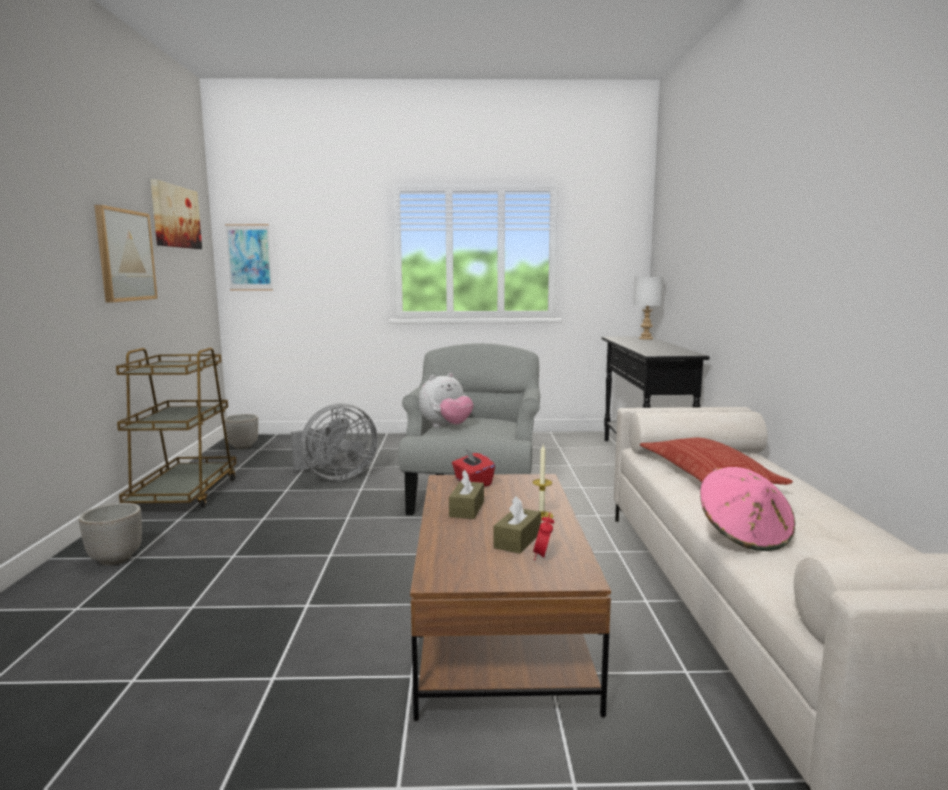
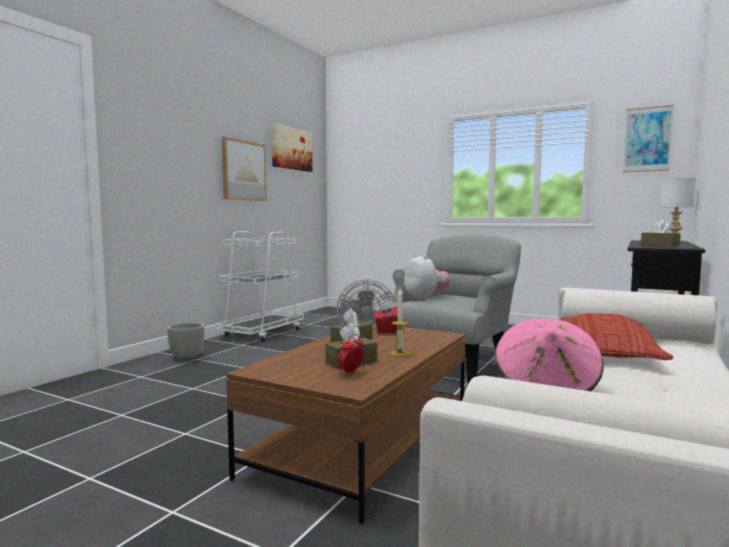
camera: 30 degrees right, 5 degrees down
(185, 494) = (262, 333): brown cart -> white cart
(243, 446) = (327, 313): planter -> none
(249, 257) = (347, 178): picture -> picture (647, 139)
(446, 427) = (425, 298): plush toy -> plush toy turned 105 degrees counterclockwise
(665, 352) = (659, 246): none -> brown tissue box

